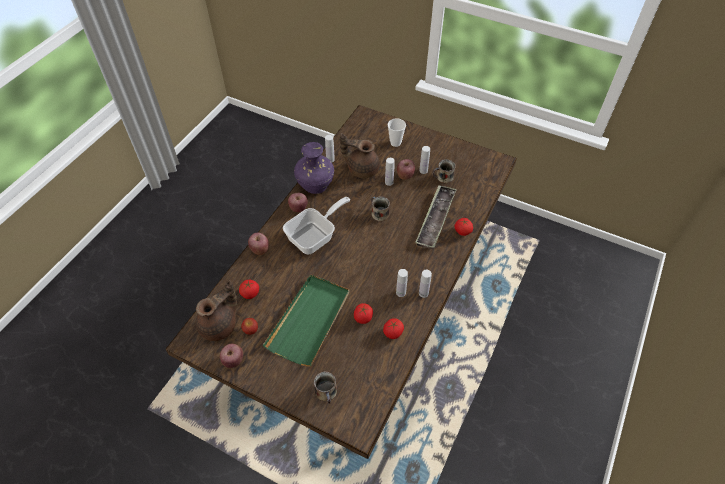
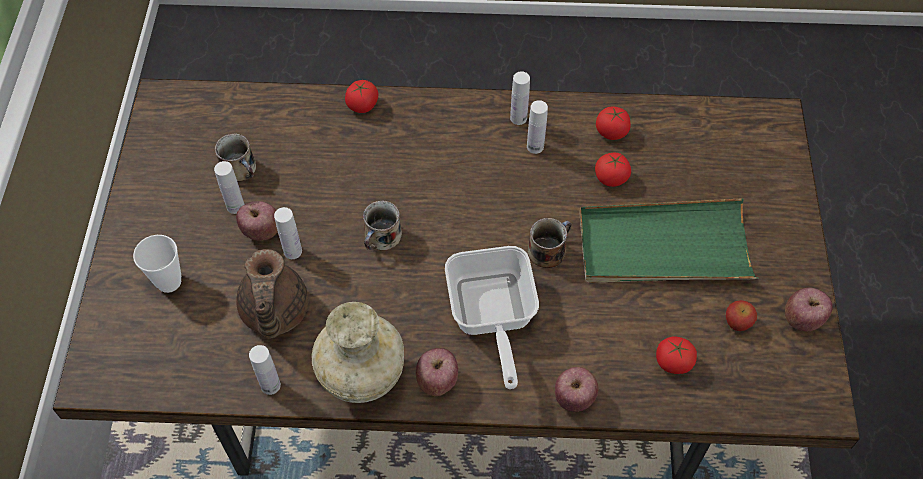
camera: 115 degrees left, 5 degrees up
(220, 325) = (761, 375): brown teapot -> none
(315, 186) = (363, 377): purple vase -> beige vase
(315, 236) = (491, 317): frying pan -> frying pan turned 120 degrees counterclockwise
(326, 392) = (757, 174): mug -> mug (548, 250)
(435, 219) = (354, 149): tray -> none

